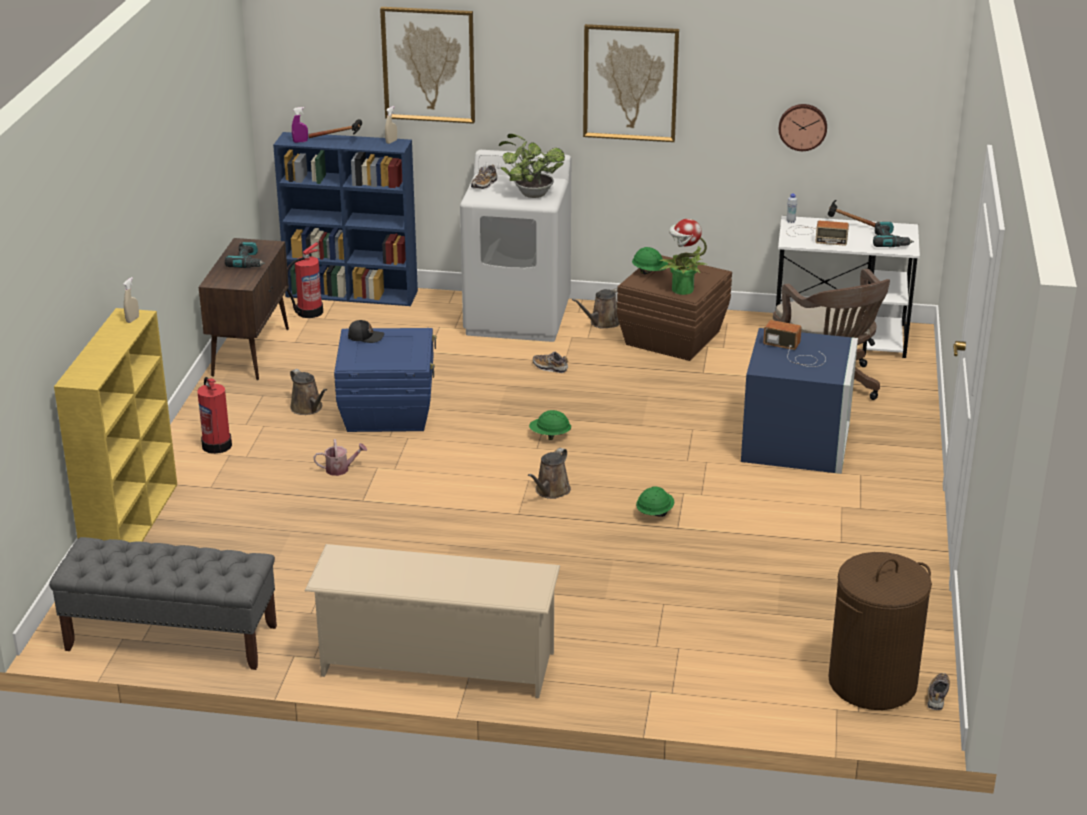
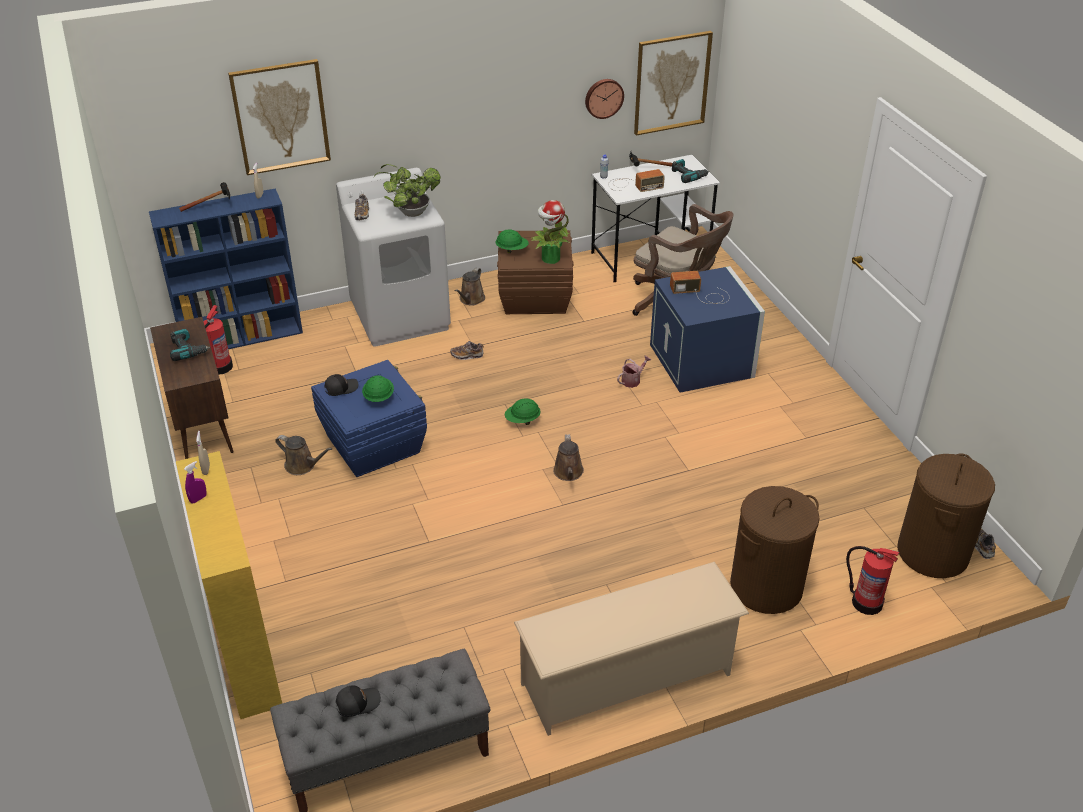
camera: 30 degrees left, 10 degrees up
(145, 556) = (357, 702): none -> black cap
(217, 445) = (253, 534): fire extinguisher -> fire extinguisher (866, 602)
(300, 141) = (176, 218): purple spray bottle -> purple spray bottle (198, 499)
(341, 469) = (383, 517): watering can -> watering can (633, 380)
(630, 82) = (463, 93): picture -> picture (671, 82)
(653, 646) = (766, 587): none -> brown laundry basket
(654, 513) = (660, 463): green hard hat -> green hard hat (378, 397)

